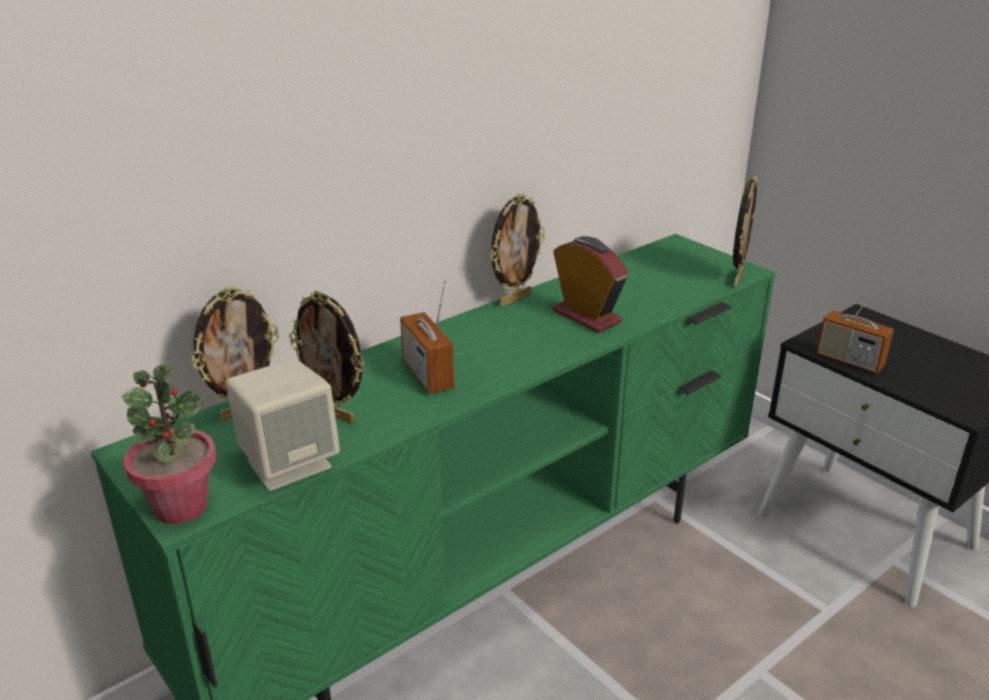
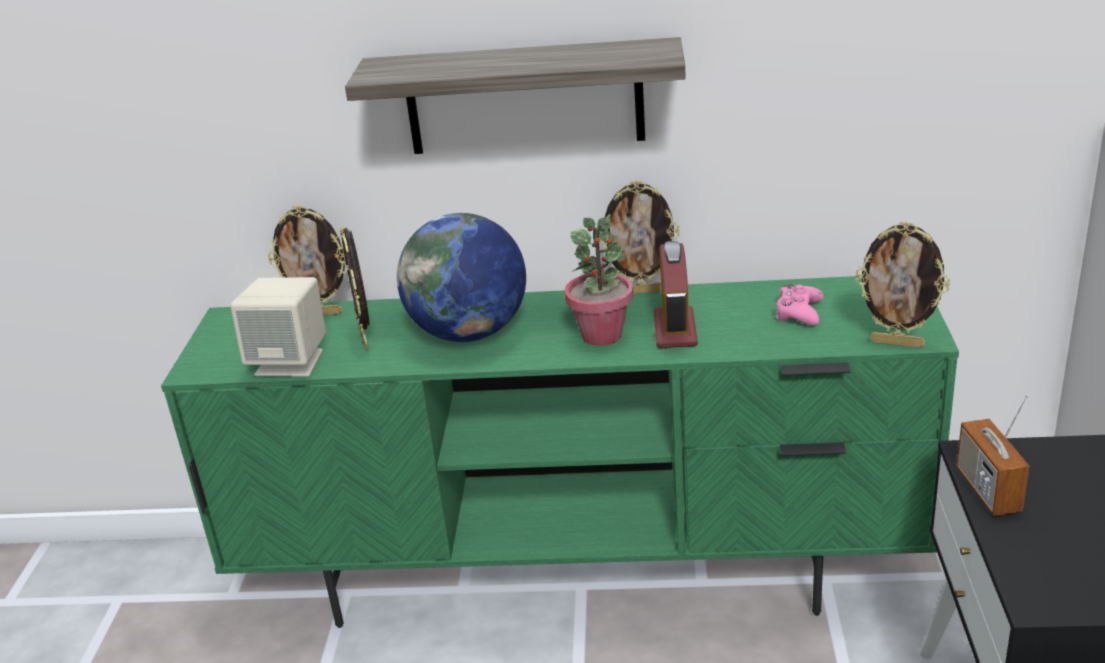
camera: 45 degrees right, 0 degrees up
(181, 507) = (200, 365): potted plant -> potted plant (602, 335)
(417, 129) = (524, 97): none -> shelf
(427, 375) = (469, 333): radio -> globe
(648, 279) = (798, 313): none -> pink game controller
(737, 278) = (897, 343): picture frame -> picture frame turned 45 degrees clockwise

